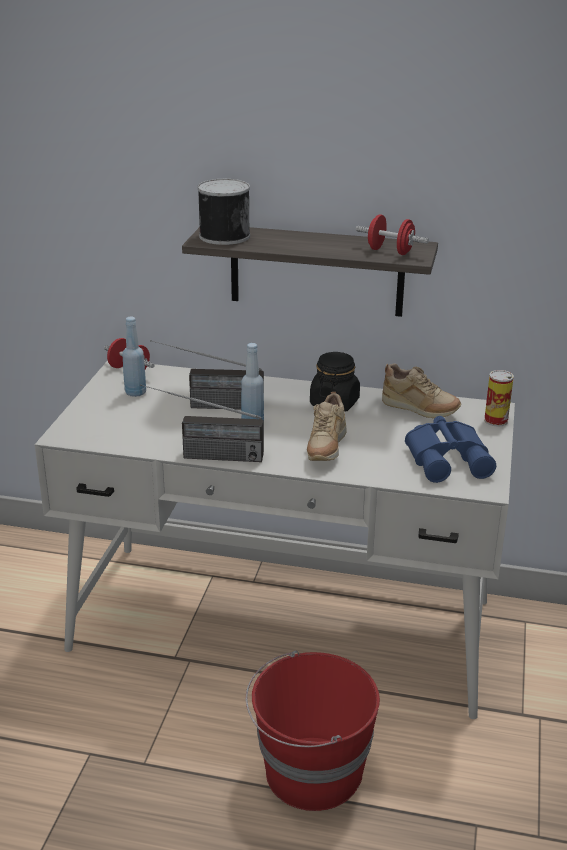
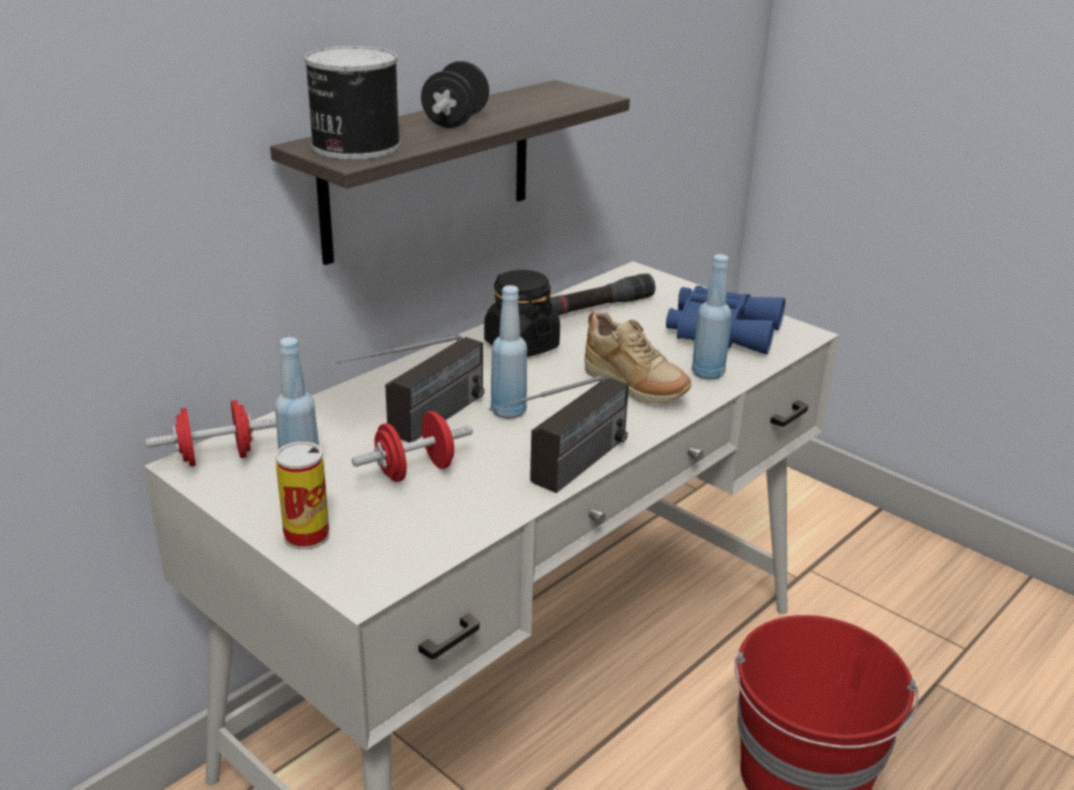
camera: 60 degrees left, 0 degrees up
(301, 242) = (455, 121): none -> black dumbbell
(377, 468) = (707, 373): none -> blue bottle
(390, 251) = (558, 99): red dumbbell -> red dumbbell (415, 471)
(419, 410) = (596, 307): beige shoe -> black flashlight
(496, 420) = (662, 281): can -> can (306, 536)

